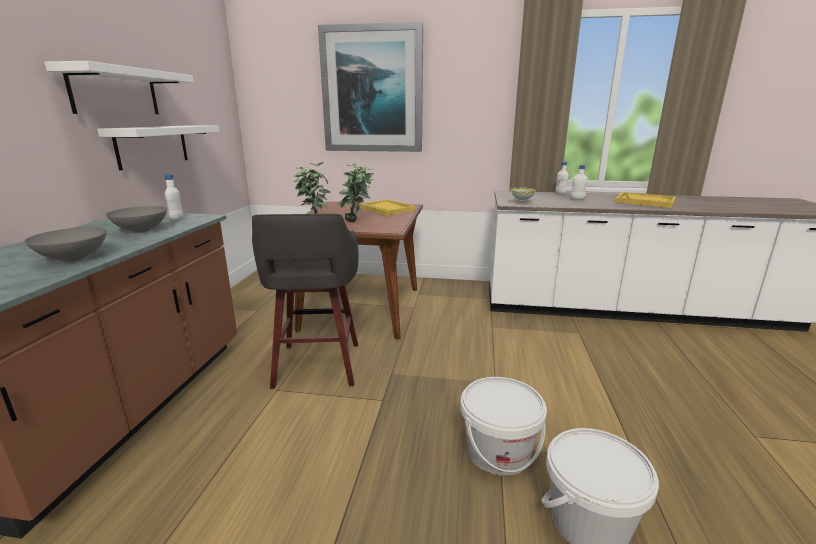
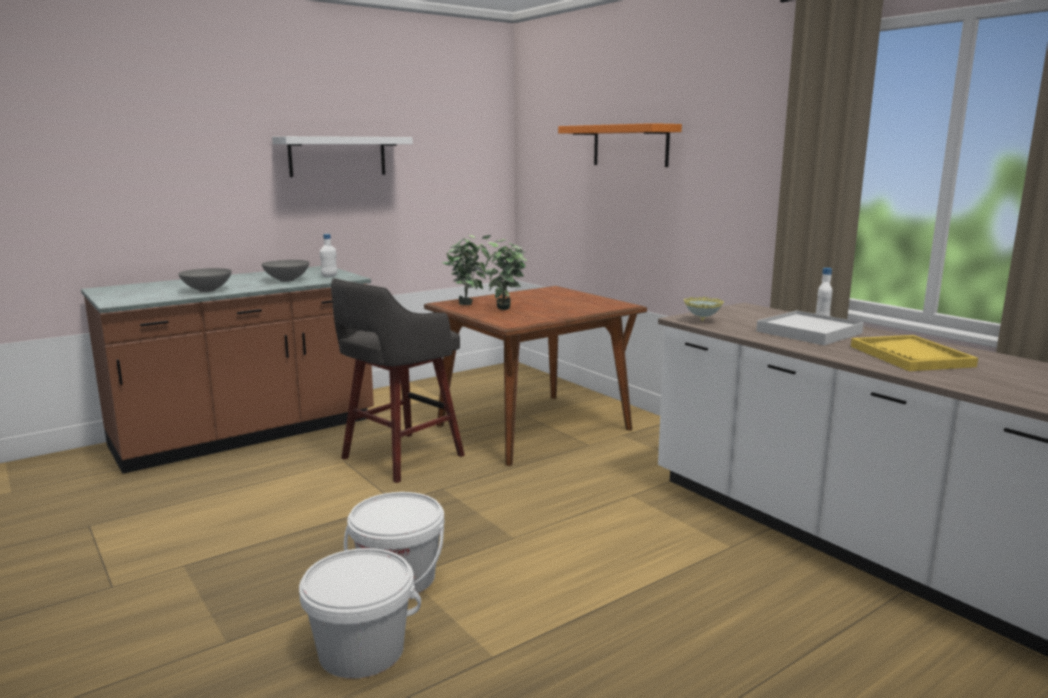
camera: 45 degrees right, 5 degrees down
(152, 146) = (372, 205): white shelf -> none
(372, 90) = (630, 145): picture -> orange shelf
(387, 209) = (582, 304): yellow tray -> none
(577, 199) = (808, 332): white bottle -> white tray

